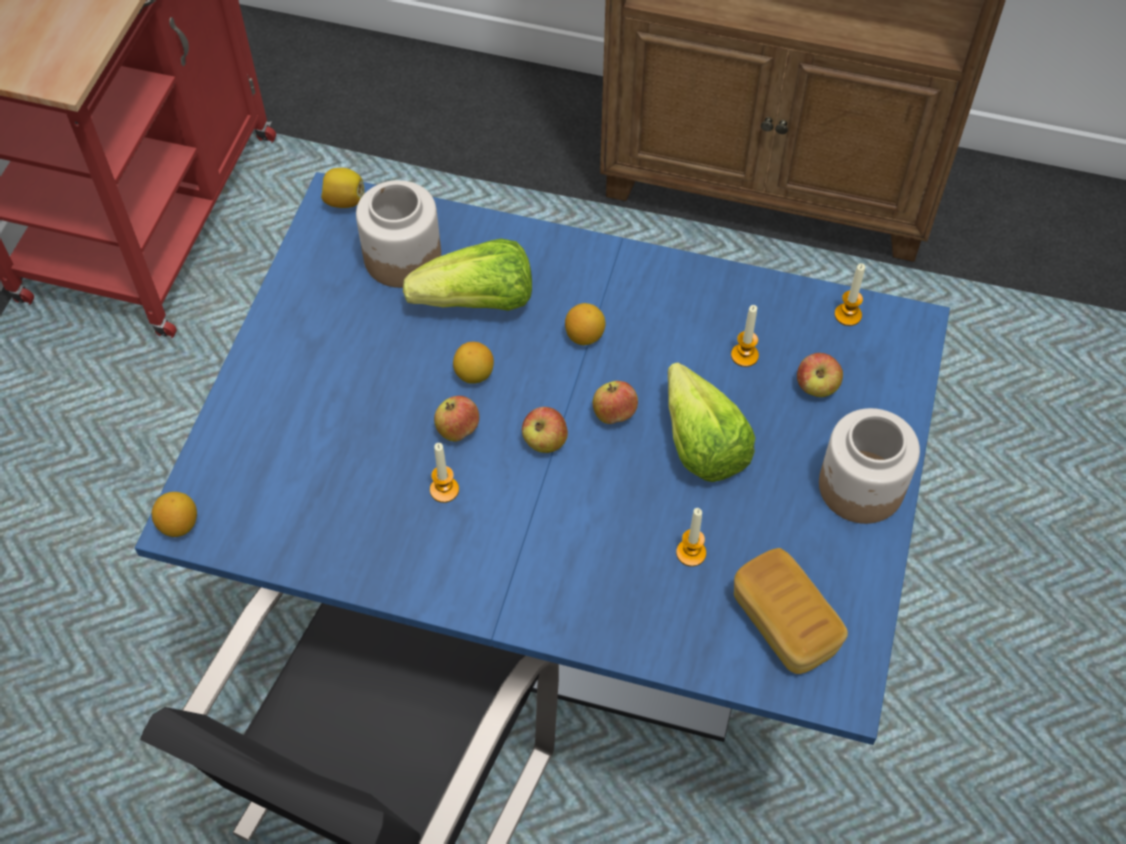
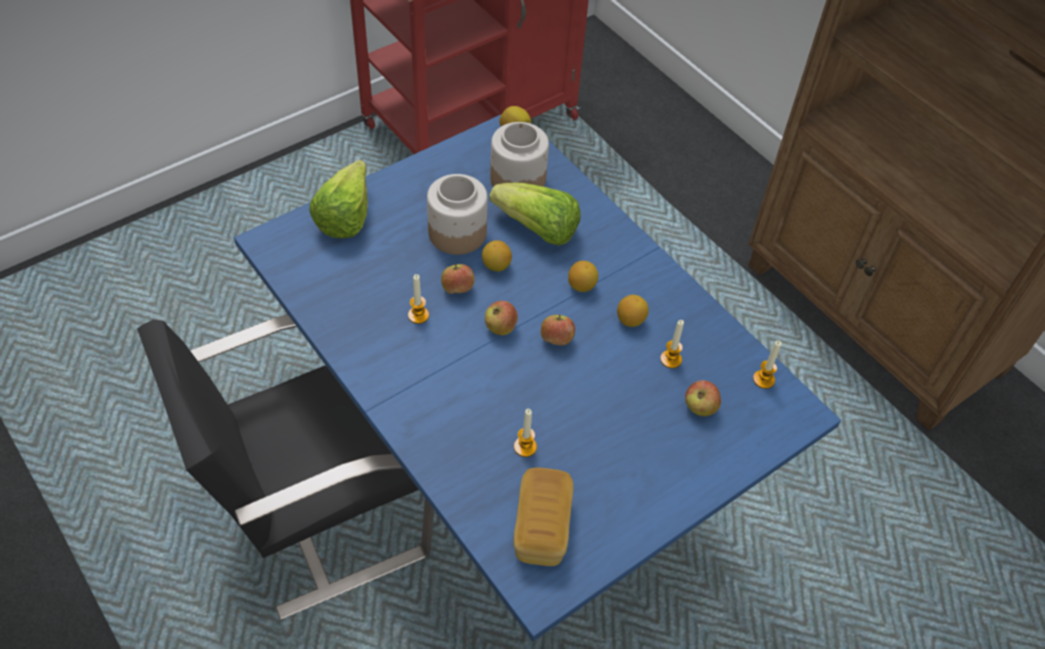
camera: 35 degrees right, 5 degrees down
(179, 524) = (265, 240): lemon -> lemon (630, 320)
(699, 436) = (596, 386): lettuce -> lettuce (350, 212)
(860, 487) = (670, 484): jar -> jar (456, 233)

